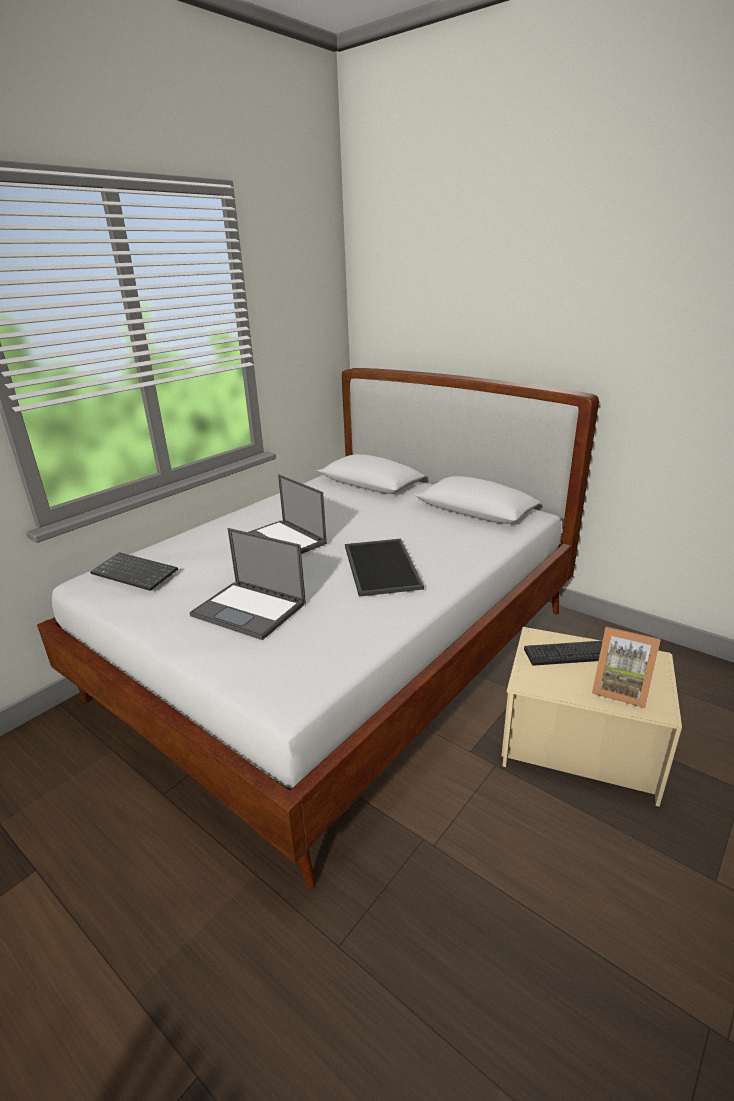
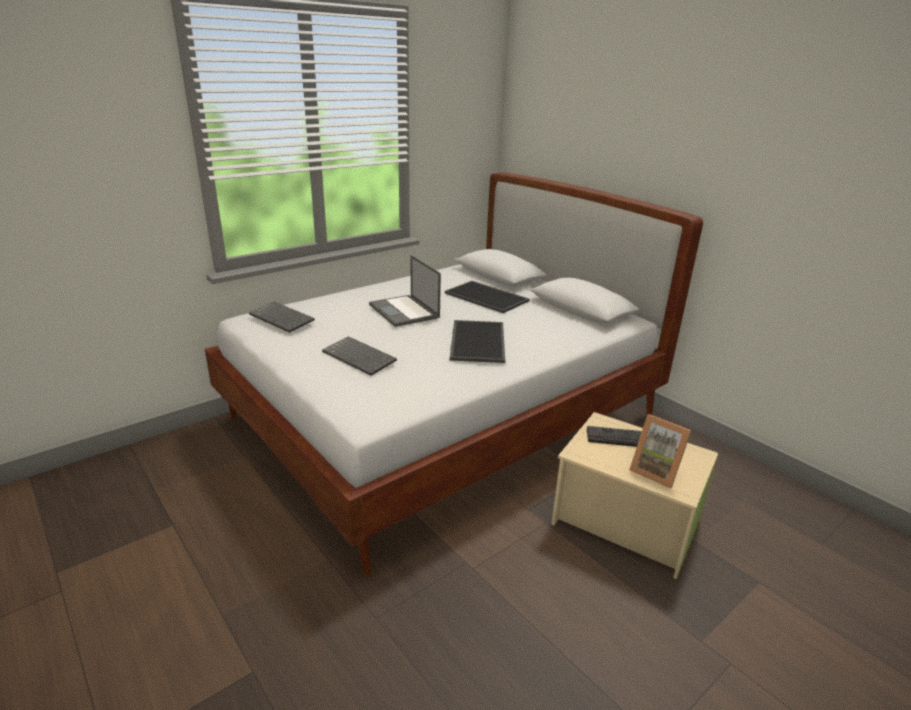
camera: 10 degrees right, 0 degrees up
(250, 610) = (360, 357): laptop -> keyboard
(369, 510) = (487, 297): none -> tray

